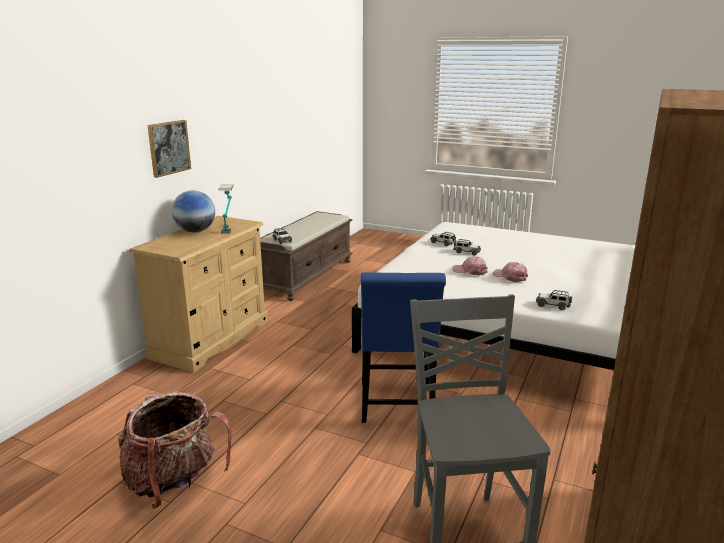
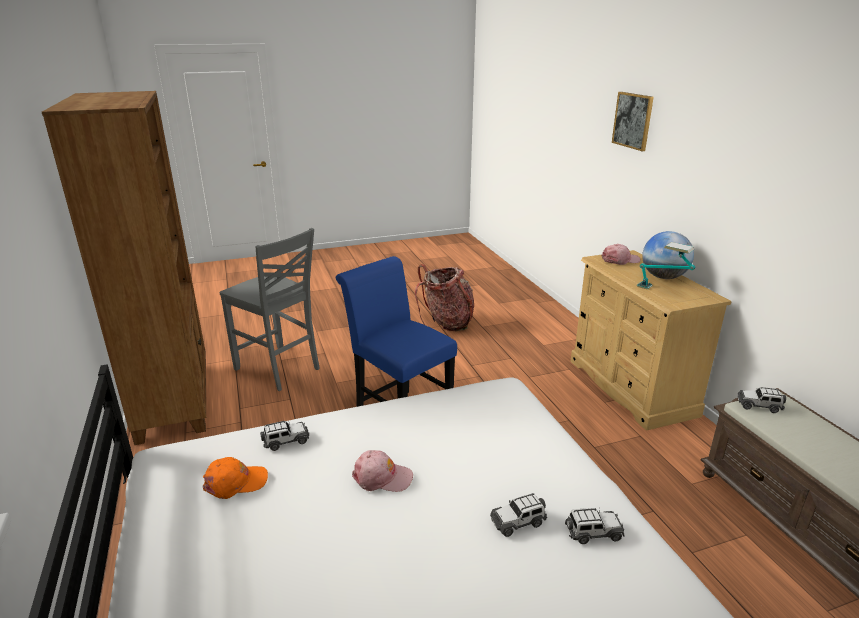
camera: 135 degrees right, 5 degrees up
(169, 148) = (703, 184): picture -> picture (633, 120)
(470, 271) = (447, 463): pink cap -> pink cap (620, 260)
(595, 298) = (235, 482): none -> orange cap

